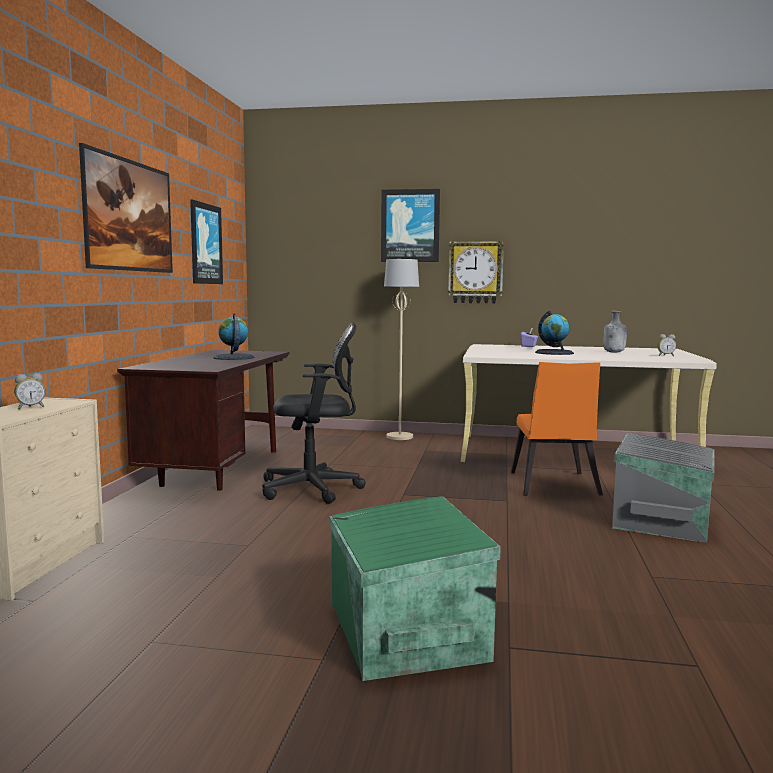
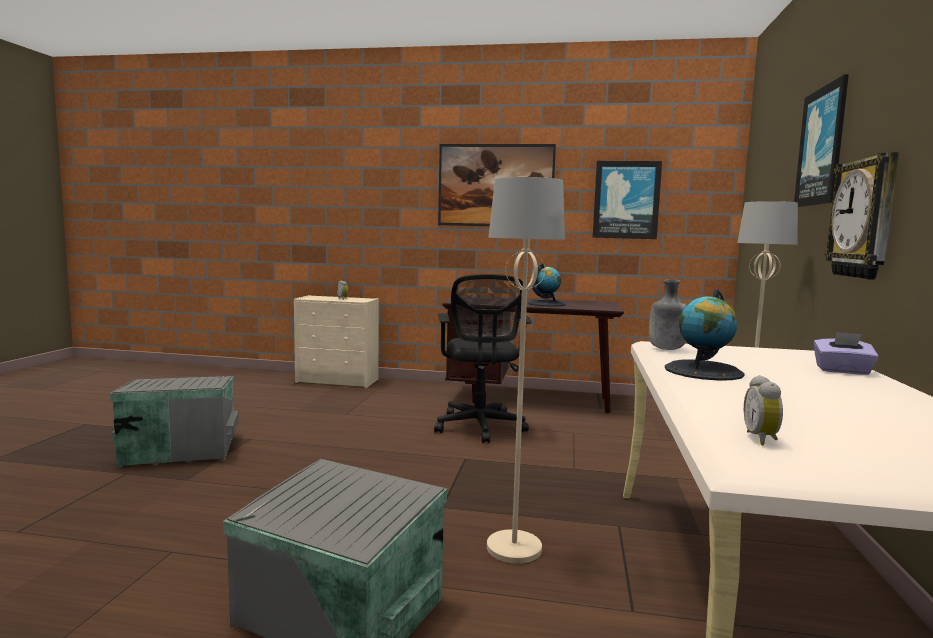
camera: 90 degrees right, 0 degrees up
(404, 632) = (179, 448): green storage box -> grey storage box
(553, 486) = (513, 548): orange chair -> beige floor lamp
(614, 352) = (792, 408): grey bottle -> grey bottle (666, 349)

